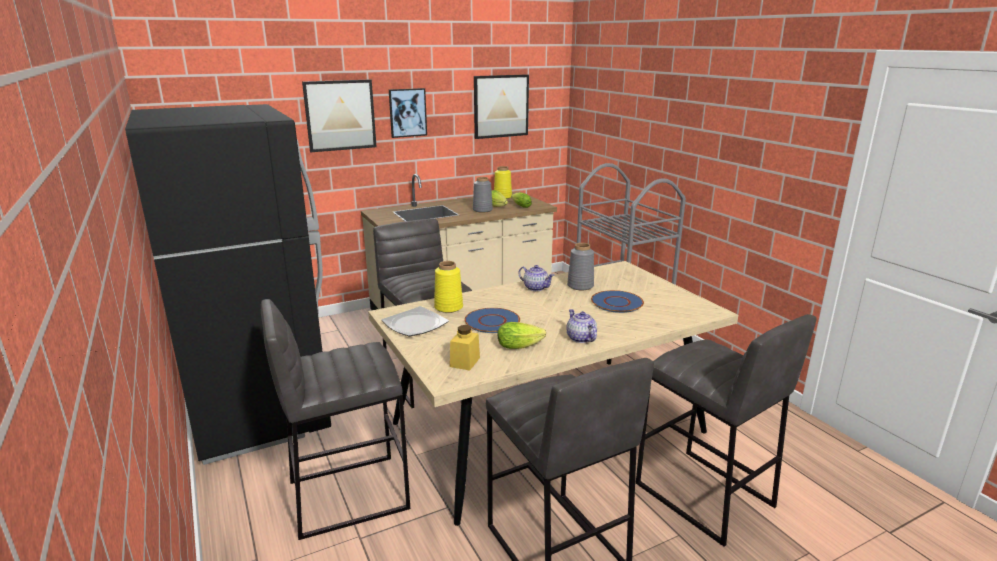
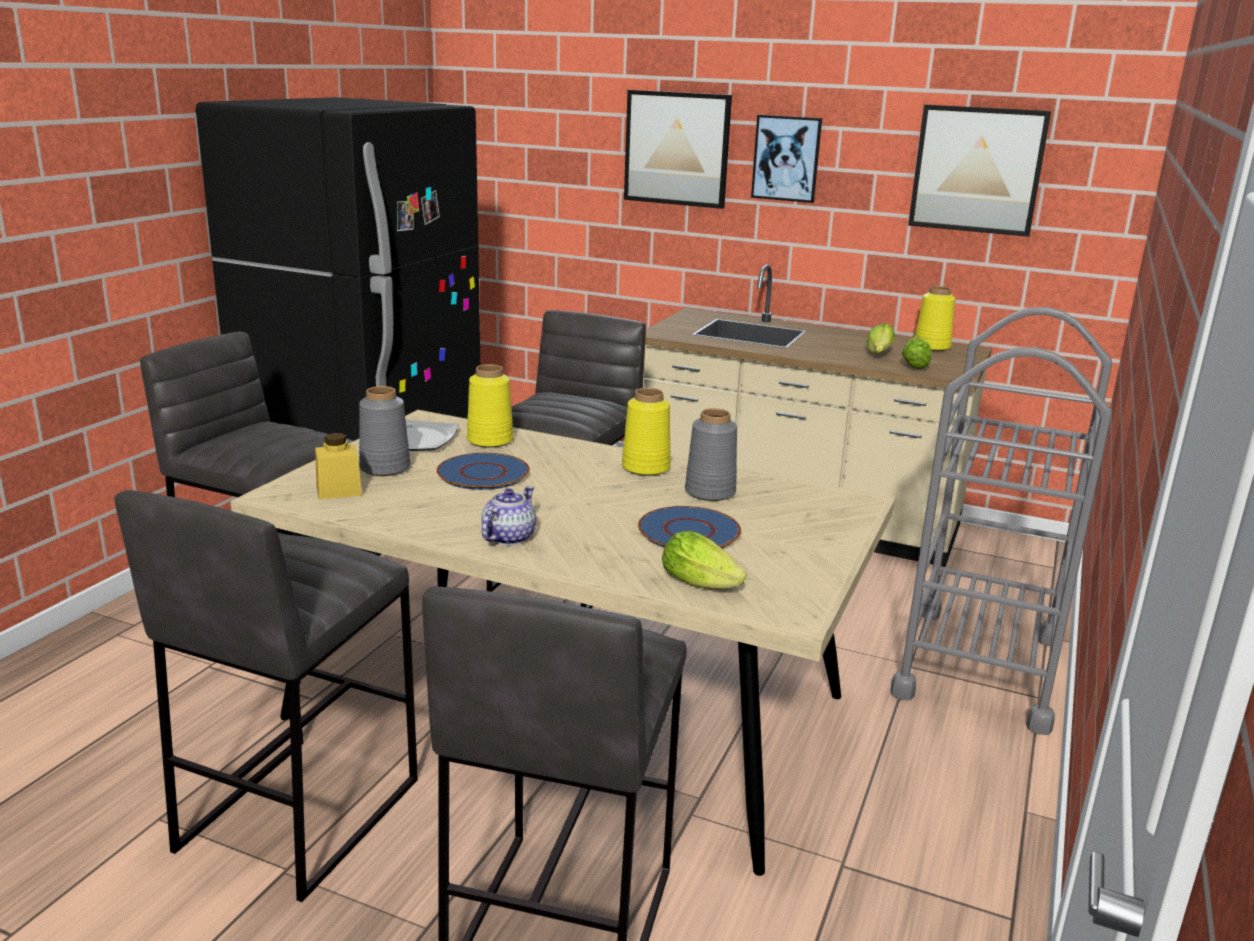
camera: 50 degrees right, 0 degrees up
(482, 210) = (839, 352): grey vase -> grey vase (385, 468)
(522, 345) = (431, 508): lettuce -> lettuce (703, 584)
(535, 288) = (646, 467): teapot -> yellow vase

